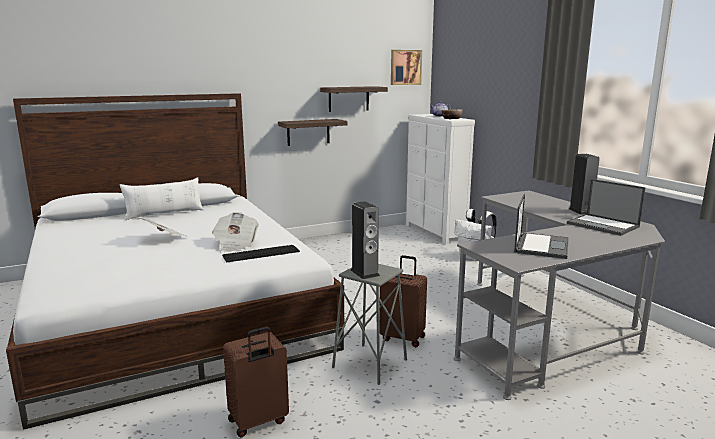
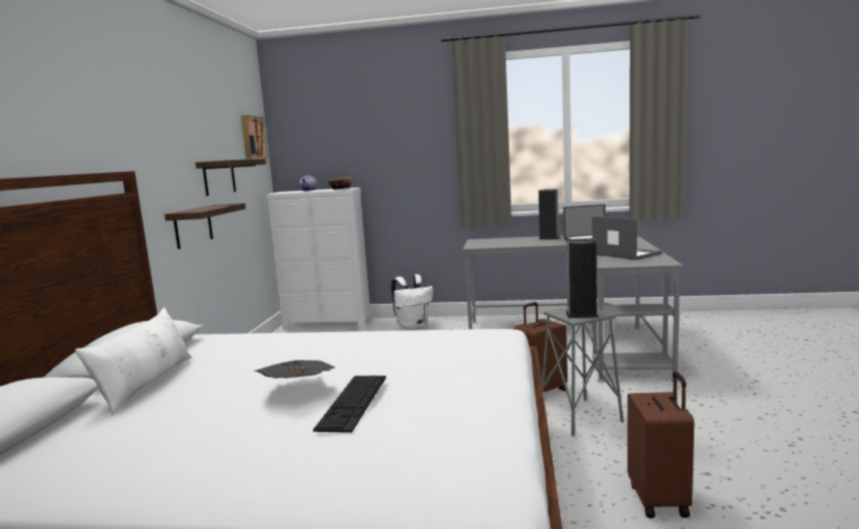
camera: 55 degrees left, 5 degrees down
(235, 244) = (394, 355): newspaper -> none
(261, 253) = (452, 347): keyboard -> keyboard (353, 402)

